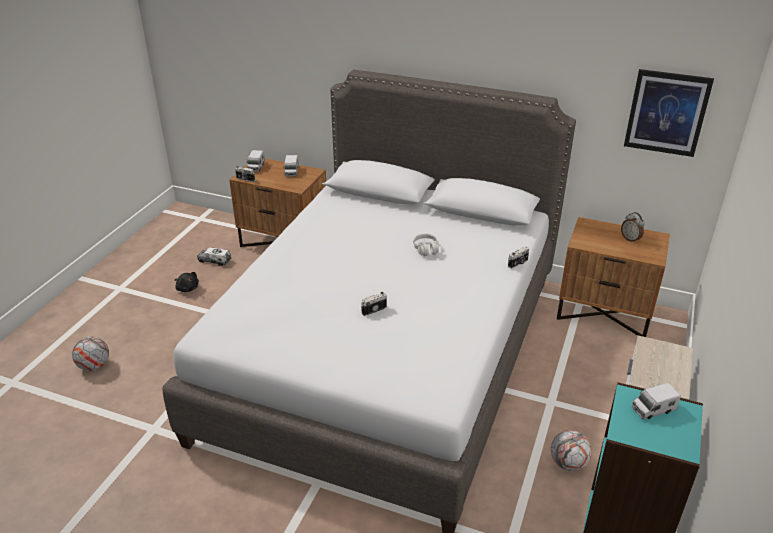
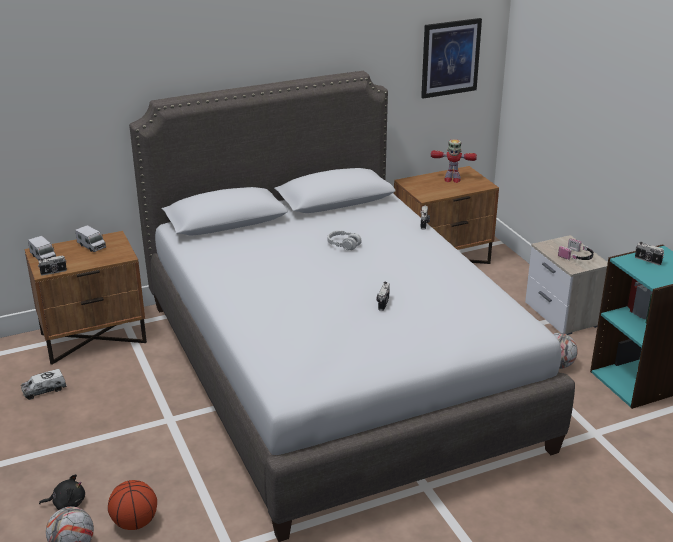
camera: 45 degrees left, 5 degrees down
(138, 374) = (135, 523): none -> basketball
(187, 288) = (56, 428): black plush toy -> black plush toy (67, 503)
(630, 239) = (452, 179): alarm clock -> toy robot
(653, 409) = (647, 260): toy truck -> camera
(663, 371) = (577, 257): none -> headphones

